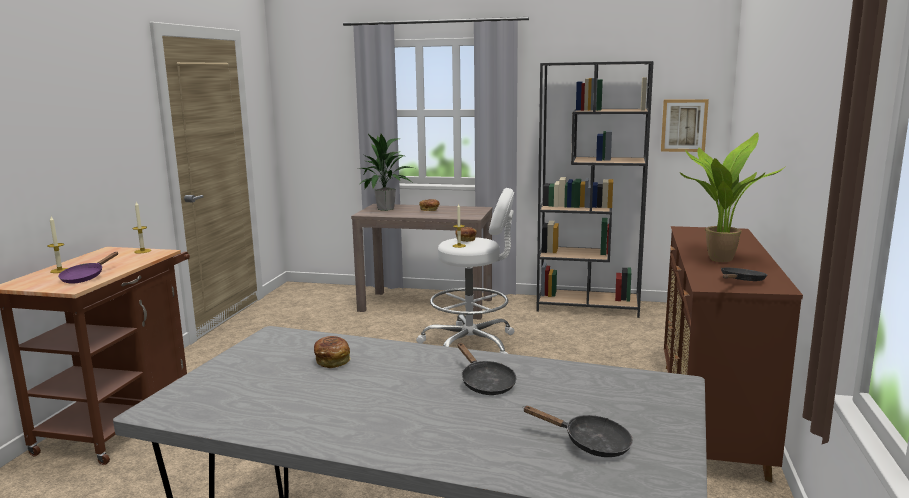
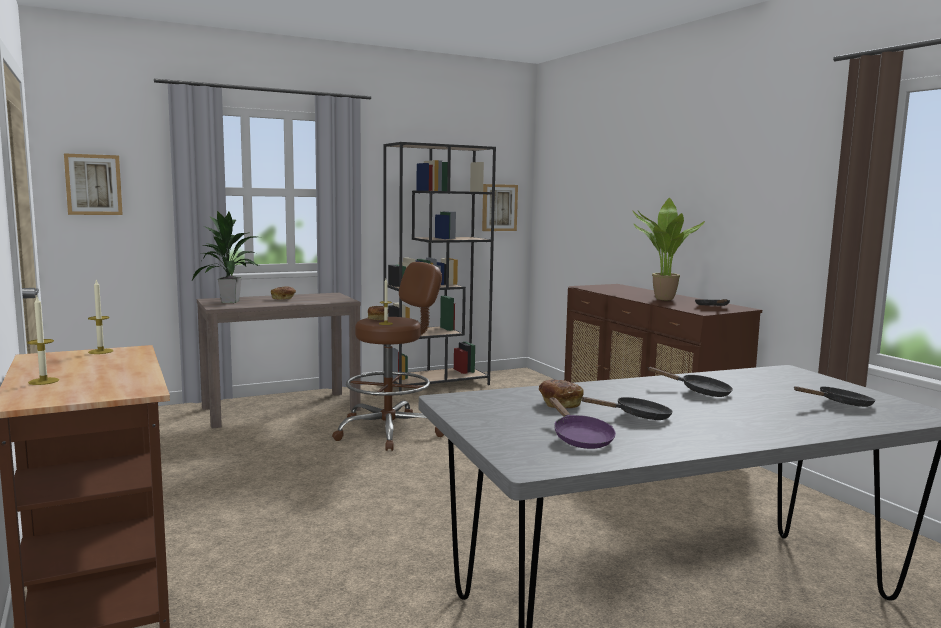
camera: 40 degrees left, 5 degrees down
(85, 277) = (119, 381): purple frying pan -> purple frying pan (579, 438)
(309, 110) = (93, 184): none -> picture
(350, 392) = (637, 416): none -> black frying pan
(471, 345) = (390, 431): white stool -> brown stool

